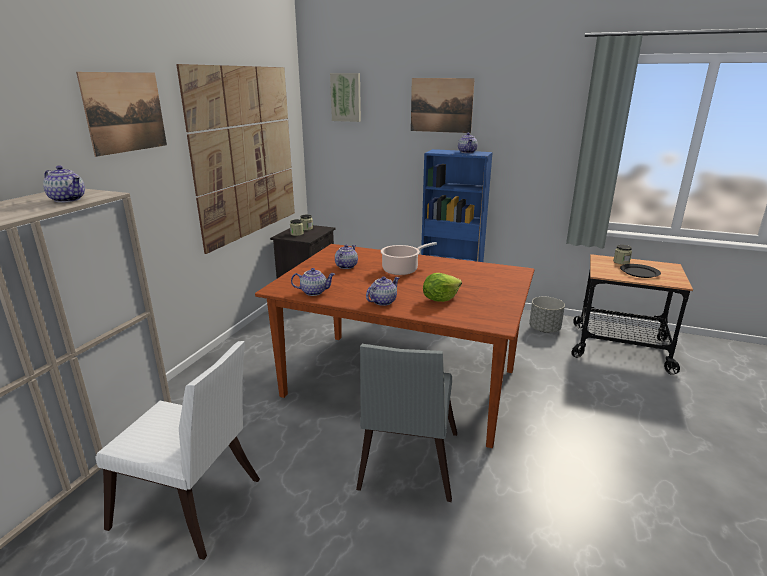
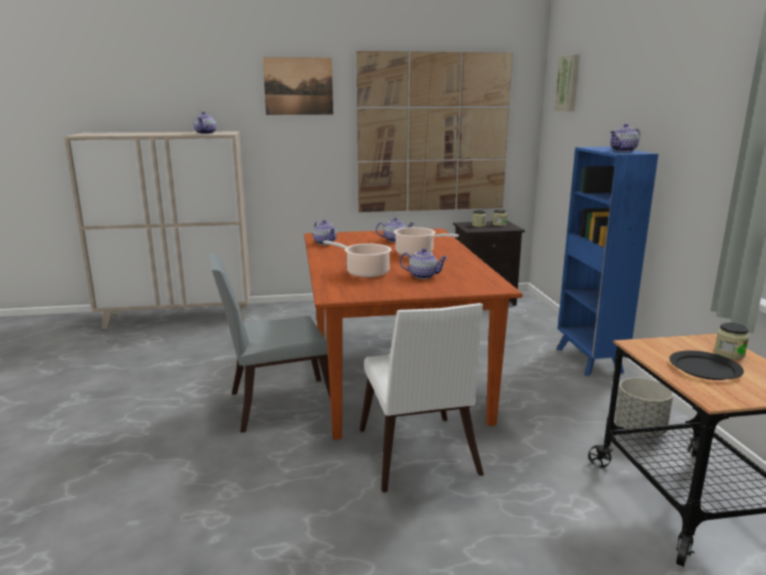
camera: 60 degrees right, 5 degrees down
(193, 508) = (182, 350): white chair -> white chair (418, 457)
(382, 301) = (333, 260): teapot -> teapot (423, 276)
(440, 299) = (365, 273): lettuce -> cooking pot
(441, 105) = (631, 89): picture -> none

